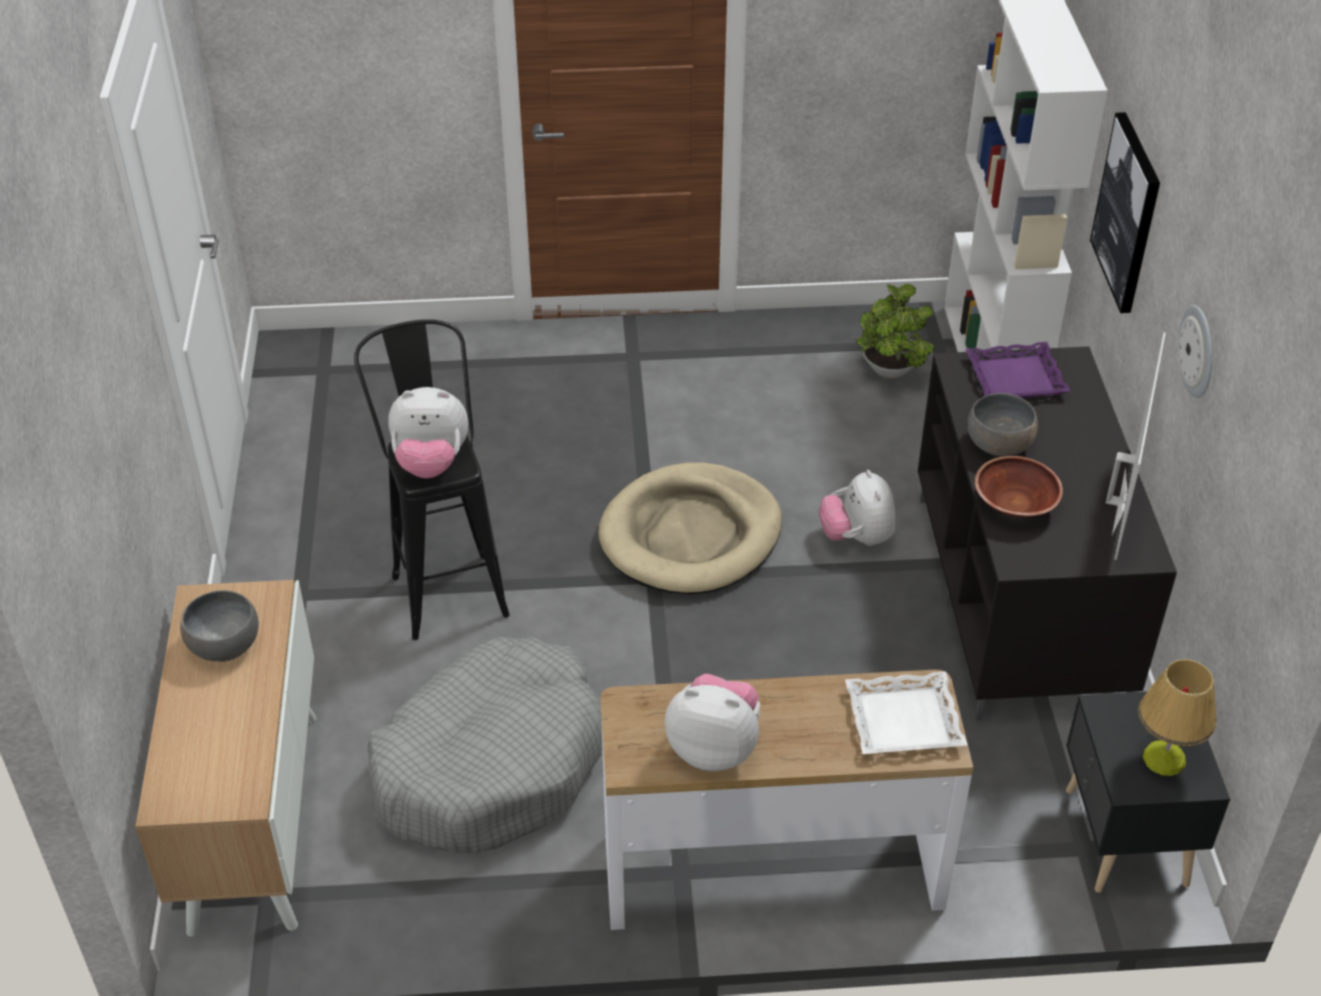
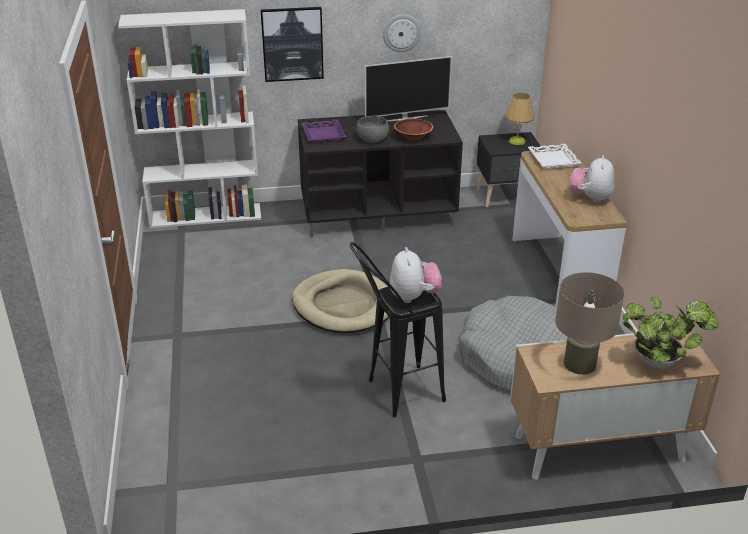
camera: 95 degrees left, 10 degrees down
(224, 645) = (579, 364): grey bowl -> beige table lamp
(856, 537) = (340, 255): plush toy -> none
(889, 372) = (206, 245): potted plant -> potted plant (659, 362)
(1116, 501) = (406, 118): television -> television turned 150 degrees clockwise

